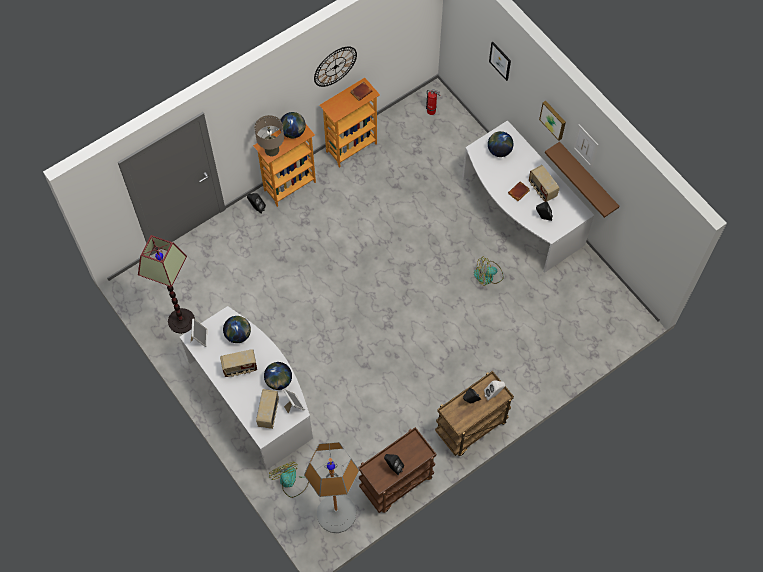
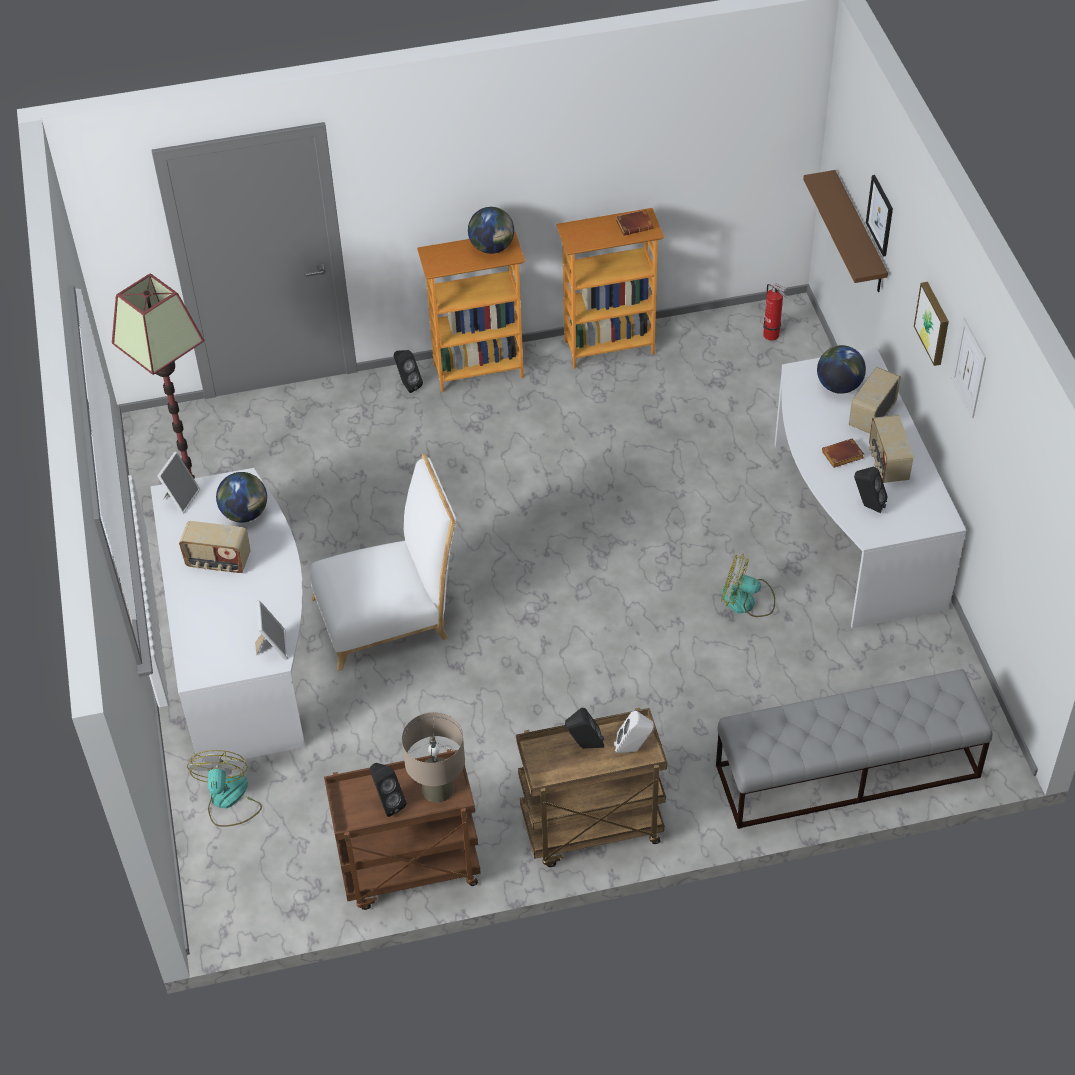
camera: 25 degrees right, 15 degrees down
(268, 413) = (223, 643): radio -> radio (871, 415)
(272, 150) = (443, 261): beige table lamp -> beige table lamp (438, 789)
(279, 381) = (270, 602): globe -> none
(317, 349) = (389, 615): none -> white chair
(335, 66) = (595, 155): wall clock -> none
(336, 513) = (277, 880): floor lamp -> none
(574, 352) = (846, 771): none -> grey bench
(587, 178) = (966, 447): brown shelf -> brown shelf (859, 234)

